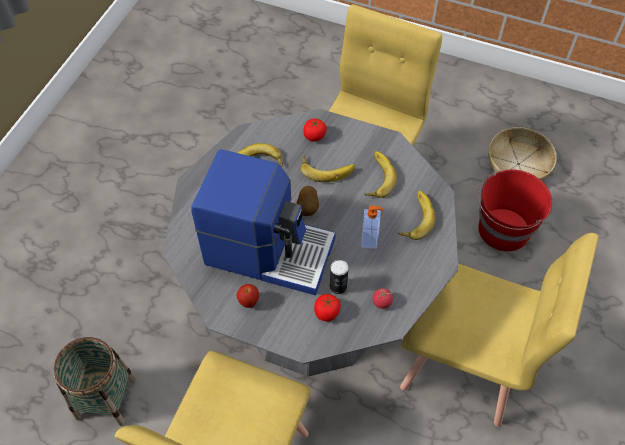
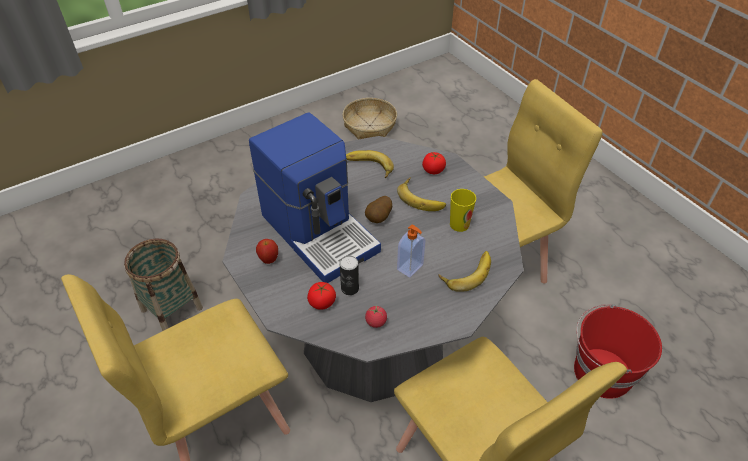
camera: 35 degrees right, 10 degrees down
(376, 177) = (459, 224): banana -> cup
(518, 164) = (661, 324): basket -> basket (370, 126)

